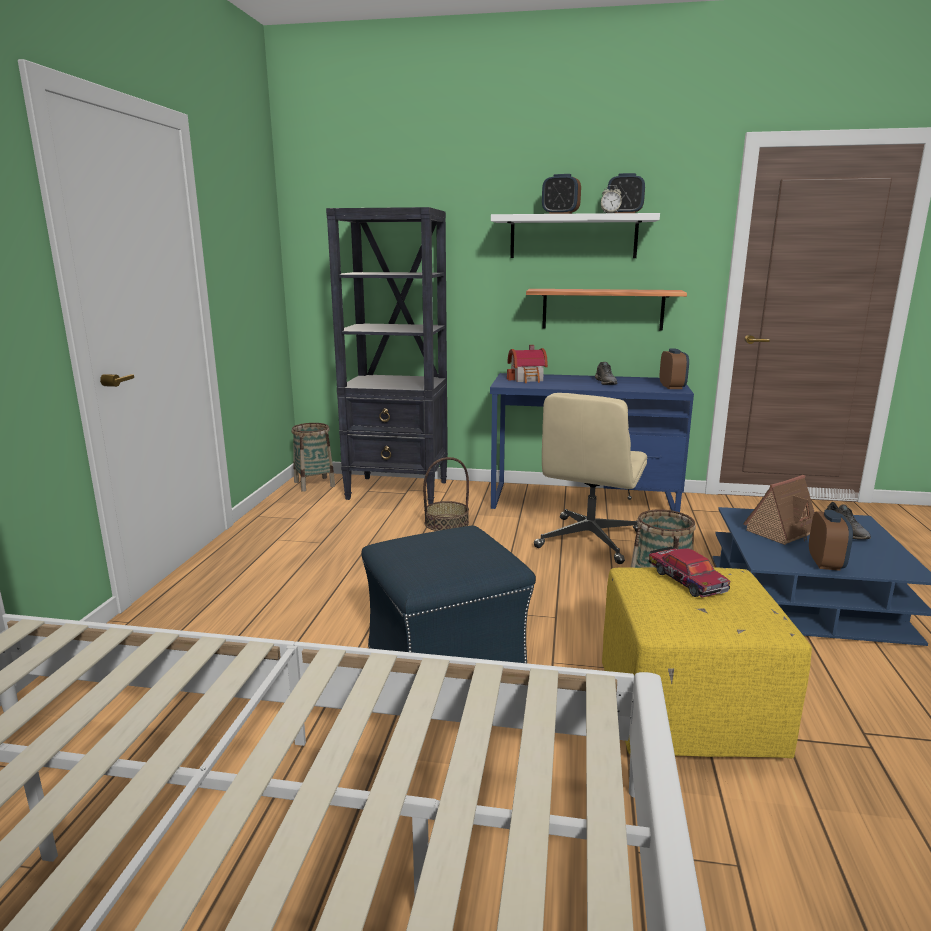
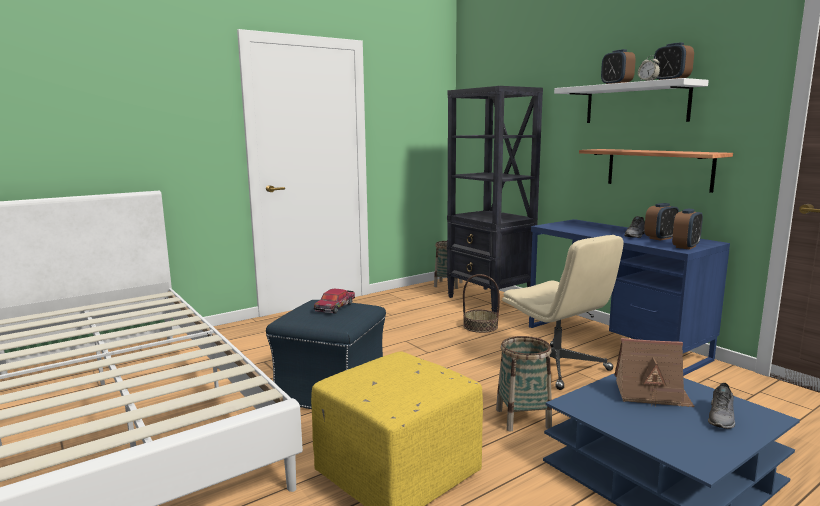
camera: 45 degrees right, 5 degrees down
(528, 379) = (578, 225): toy house -> none
(589, 540) = (557, 367): beige office chair -> beige office chair turned 105 degrees counterclockwise
(686, 580) = (410, 368): toy car -> toy car (335, 306)
(825, 563) = (624, 425): alarm clock -> alarm clock (660, 238)

